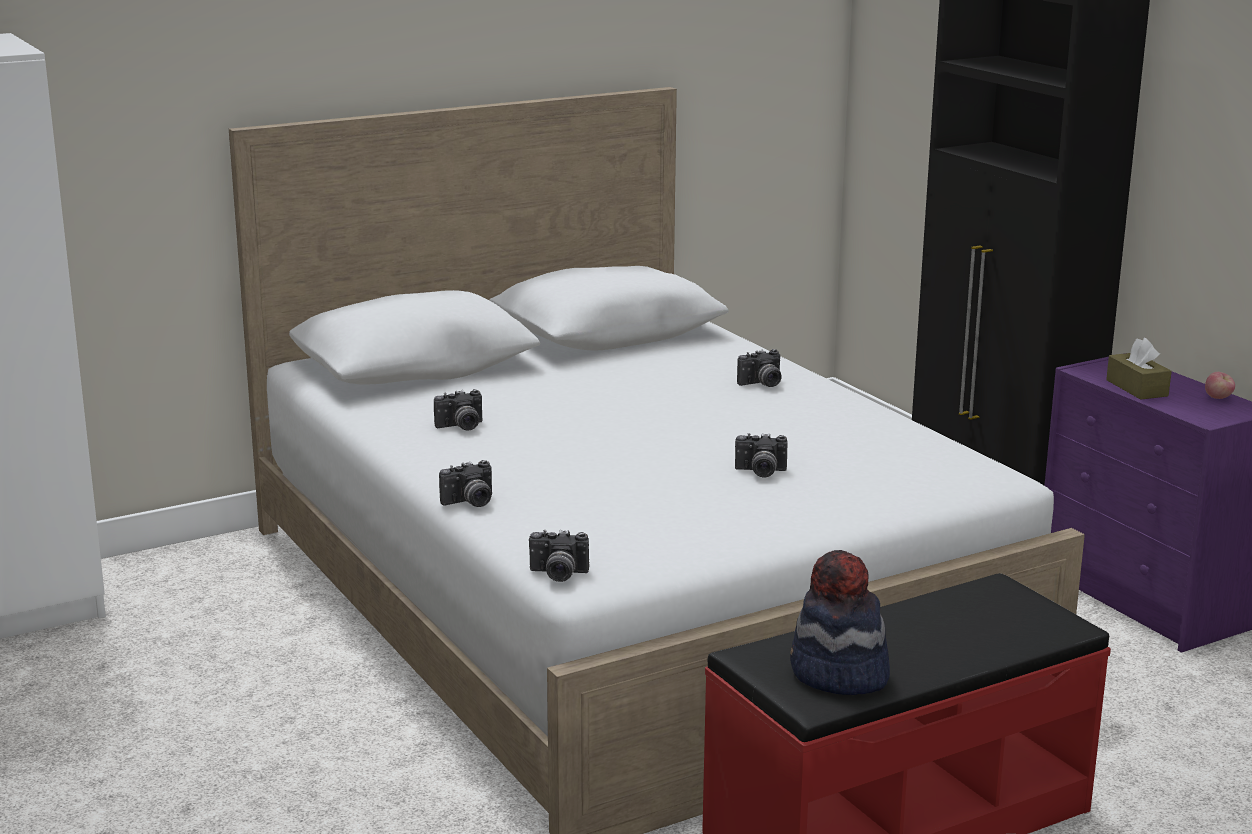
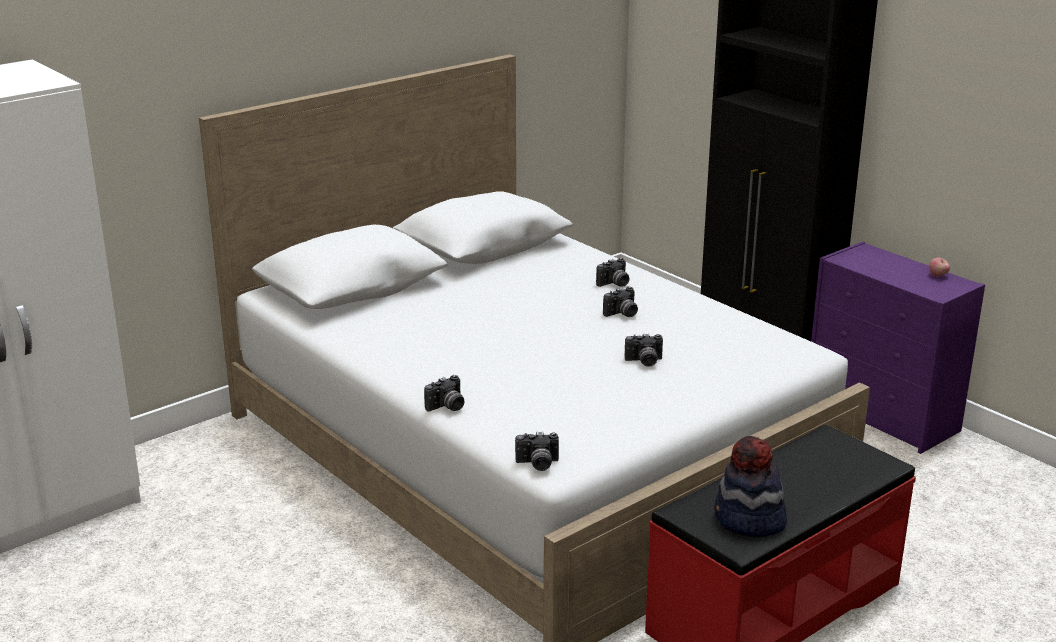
camera: 10 degrees left, 5 degrees up
(461, 427) = (411, 340): camera -> camera (622, 314)
(1137, 388) = (881, 271): brown tissue box -> none

